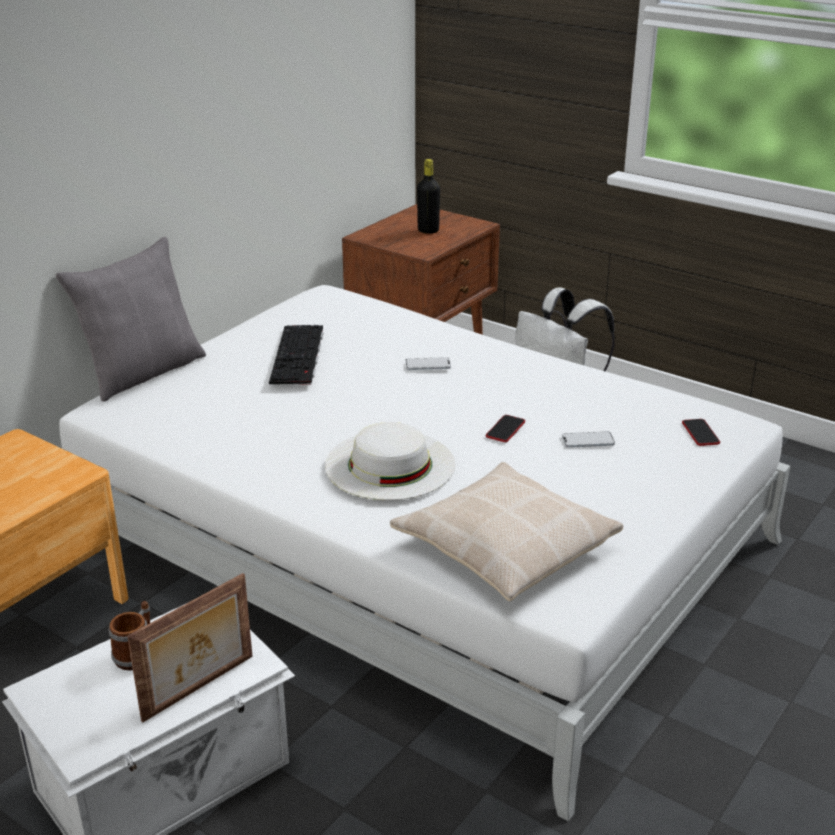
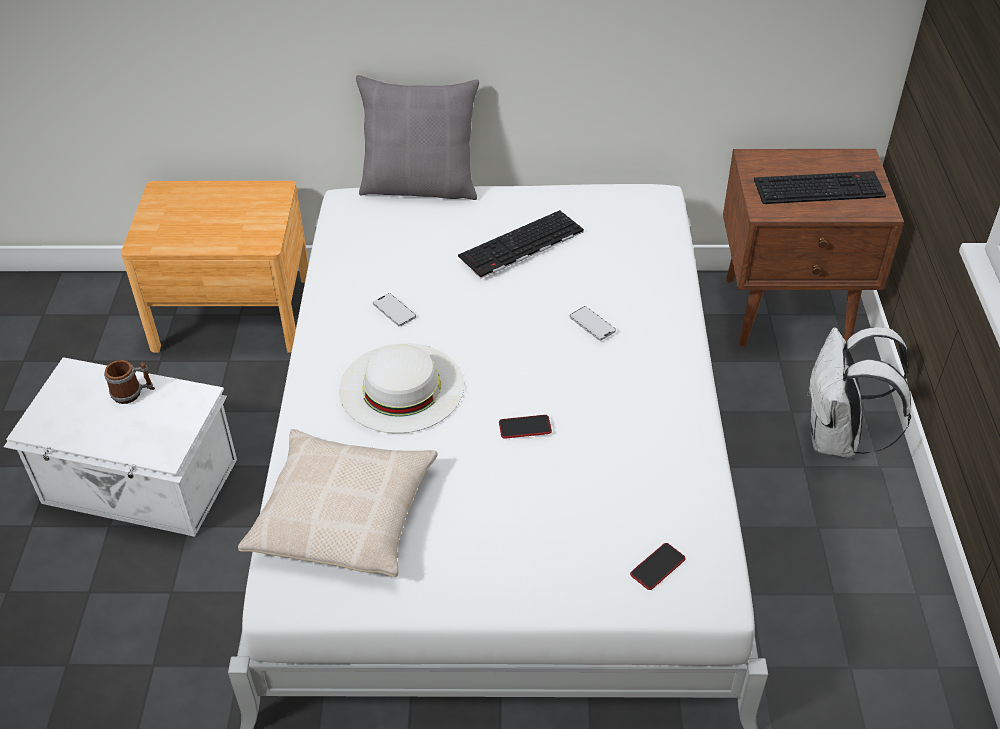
camera: 55 degrees right, 15 degrees up
(200, 688) = (121, 443): picture frame -> none
(428, 230) = (819, 187): black bottle -> keyboard
(588, 441) = (562, 491): phone -> phone (394, 310)

